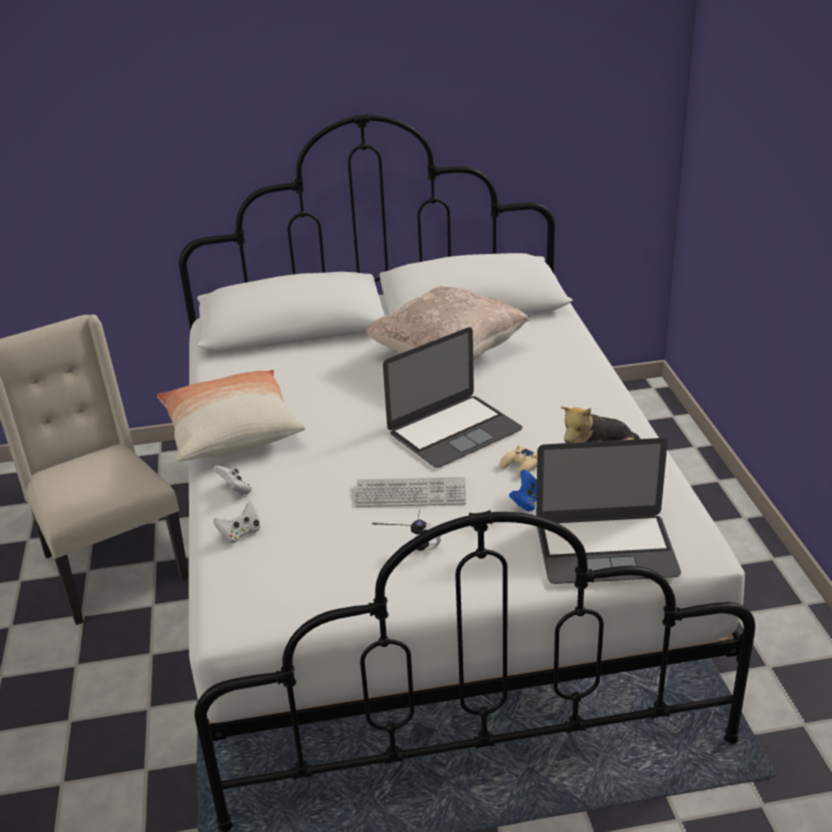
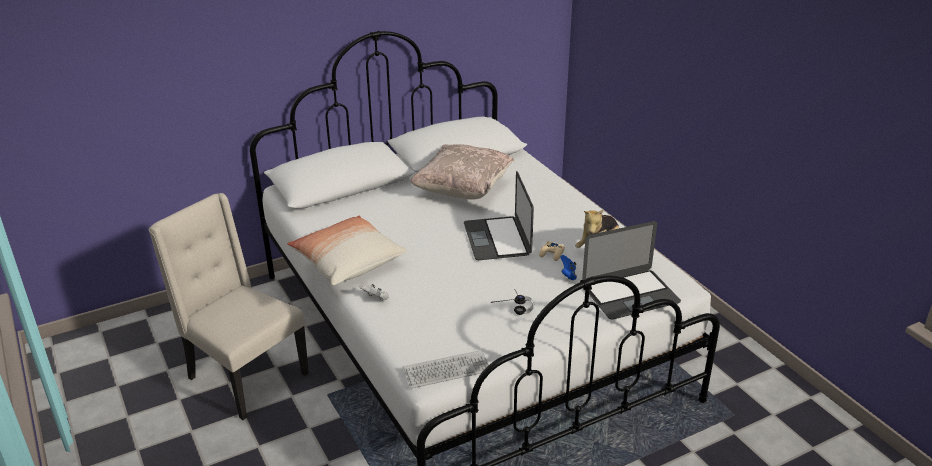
camera: 20 degrees left, 0 degrees up
(240, 534) = (398, 325): white game controller -> none
(411, 494) = (494, 282): keyboard -> keyboard (447, 370)
(454, 431) = (497, 238): laptop -> laptop turned 135 degrees clockwise

